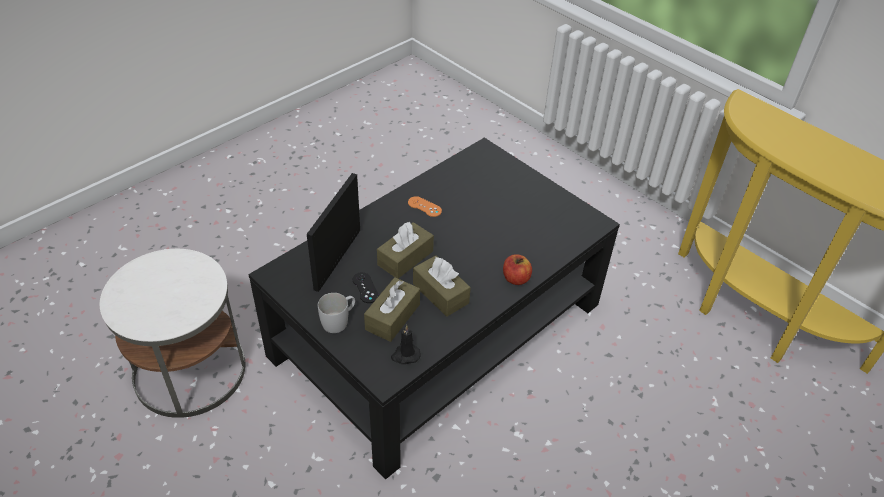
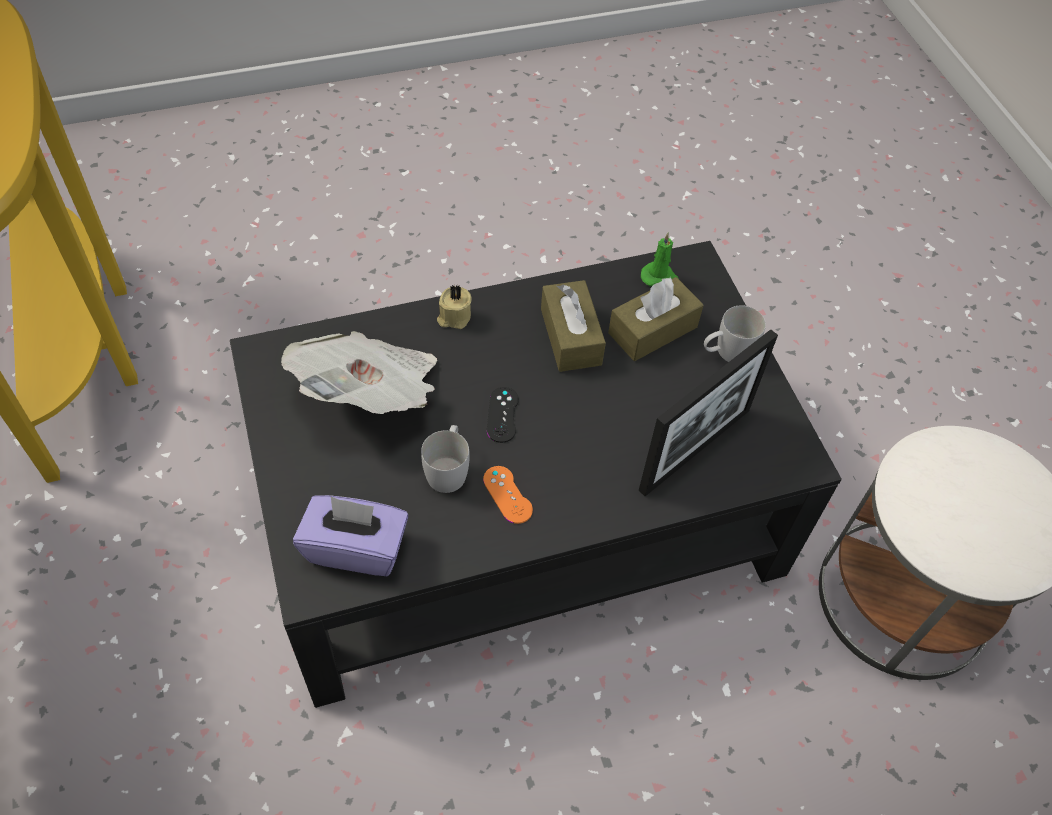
camera: 155 degrees left, 10 degrees up
(365, 288) = (672, 385): black game controller -> black game controller (502, 415)
(405, 258) = (591, 410): brown tissue box -> none
(405, 355) = (660, 277): black candle -> green candle
(460, 207) = (448, 468): none -> white mug
(477, 166) = (356, 548): none -> purple tissue box
(515, 278) = (454, 317): apple -> beige candle
(525, 225) = (371, 393): none -> newspaper

